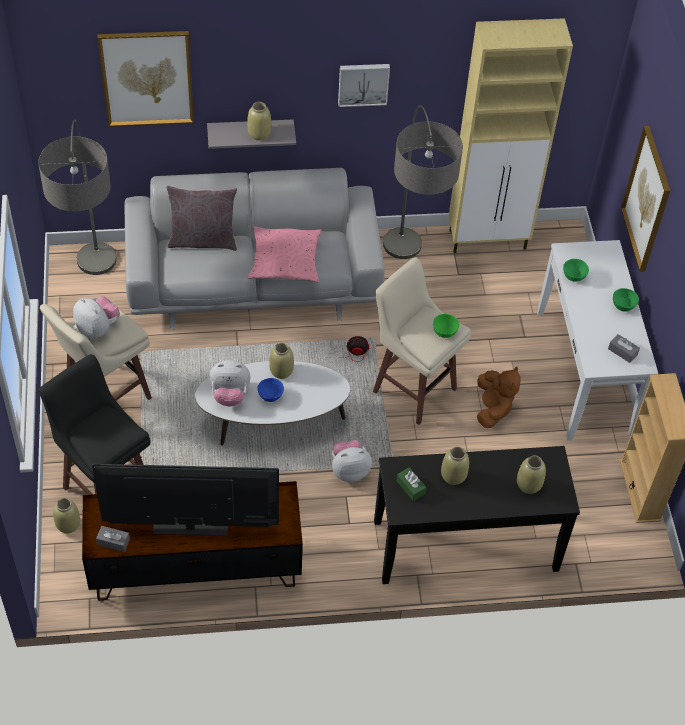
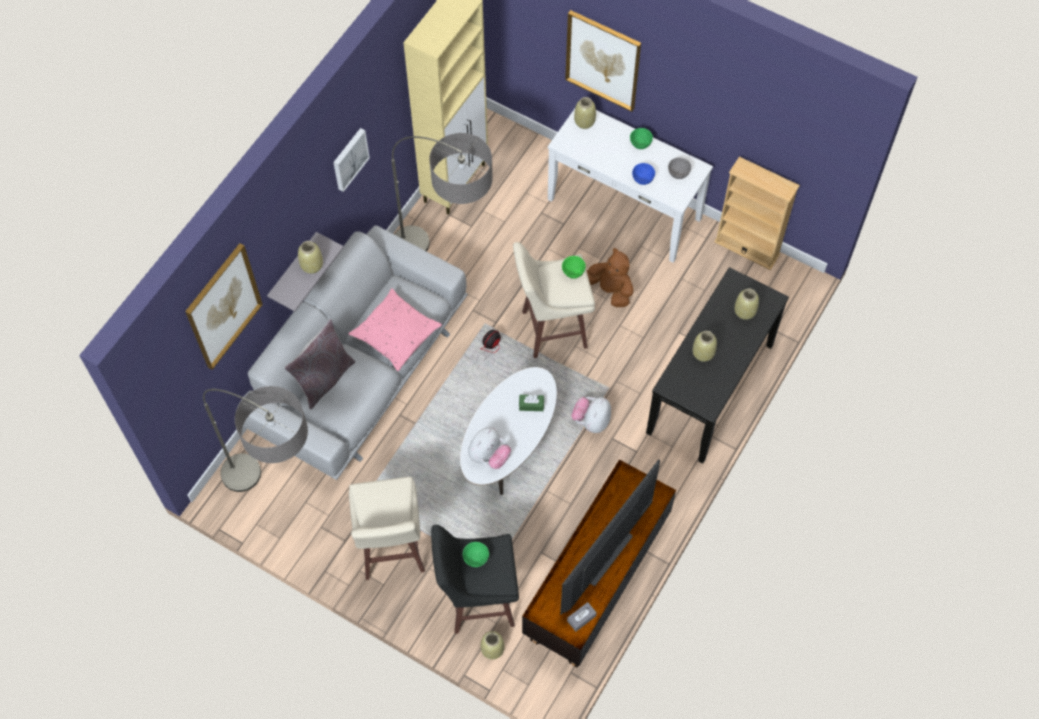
camera: 50 degrees left, 10 degrees up
(98, 328) = (379, 509): plush toy -> none
(270, 396) = (512, 429): blue bowl -> blue bowl (642, 179)
(281, 371) = (494, 406): beige vase -> beige vase (584, 122)
(410, 487) = (692, 387): green tissue box -> green tissue box (531, 405)
(574, 277) = (590, 155): green bowl -> green bowl (476, 558)
(622, 352) = (678, 173): grey tissue box -> grey bowl

